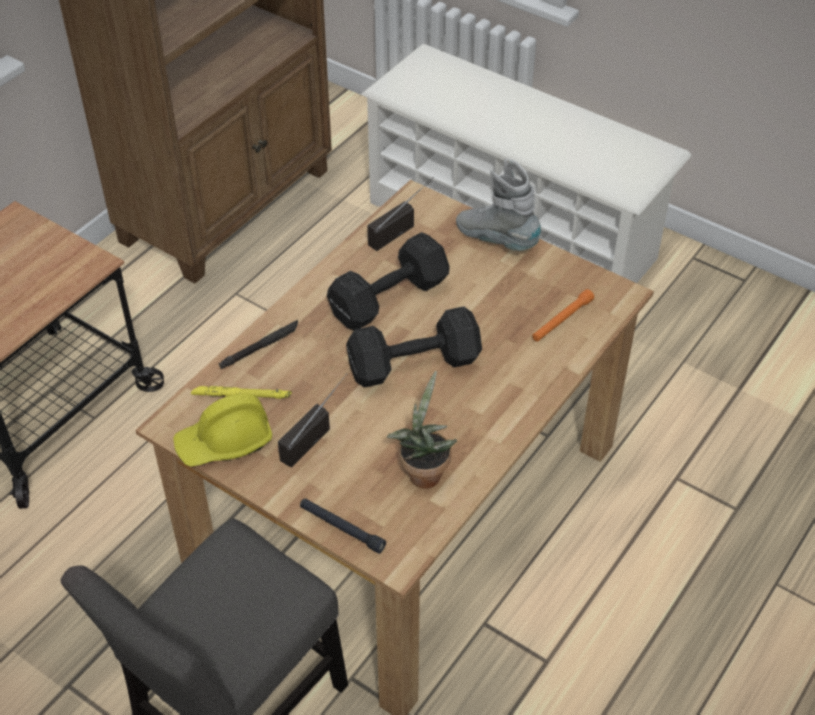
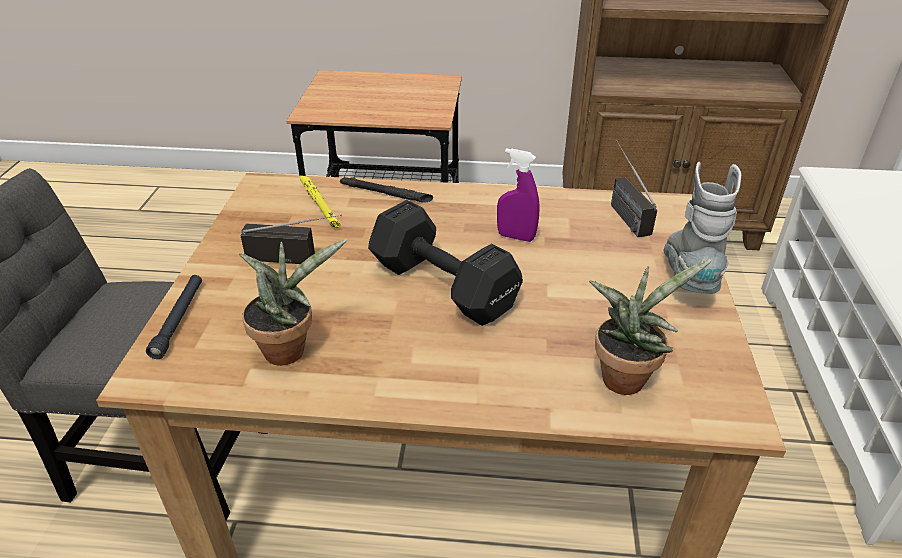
camera: 60 degrees right, 10 degrees down
(225, 442) = (257, 216): yellow hard hat -> none
(386, 299) = (516, 237): black dumbbell -> purple spray bottle
(400, 228) = (621, 211): radio -> radio turned 120 degrees counterclockwise
(562, 320) = (626, 375): orange flashlight -> potted plant

